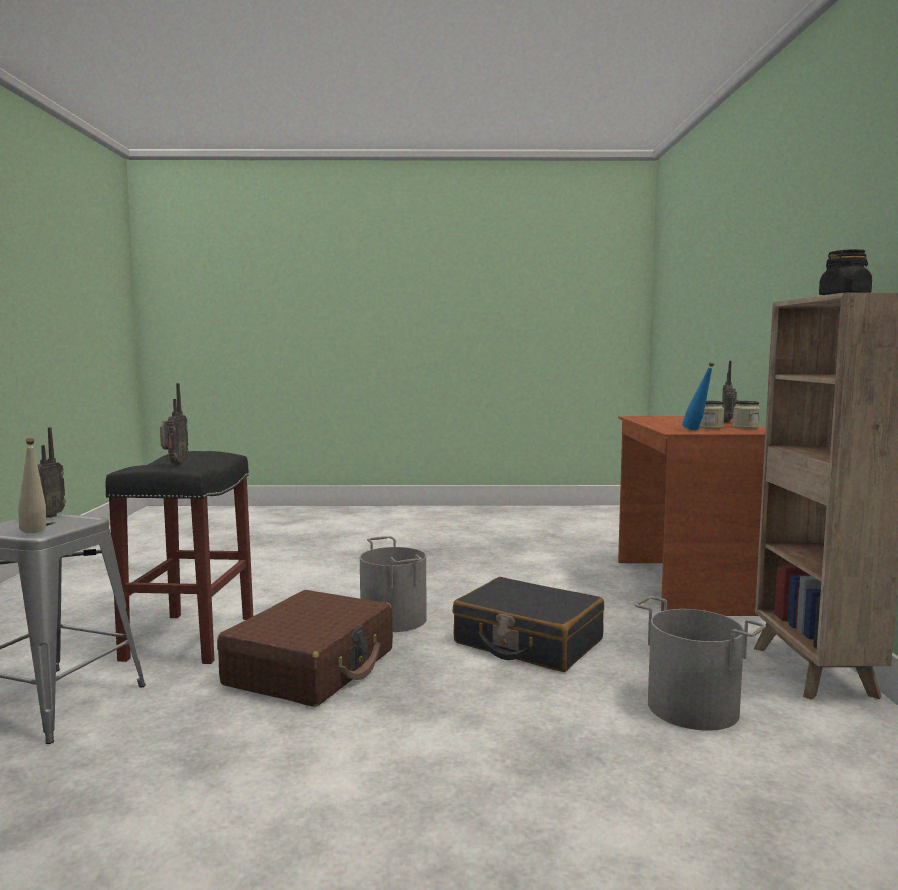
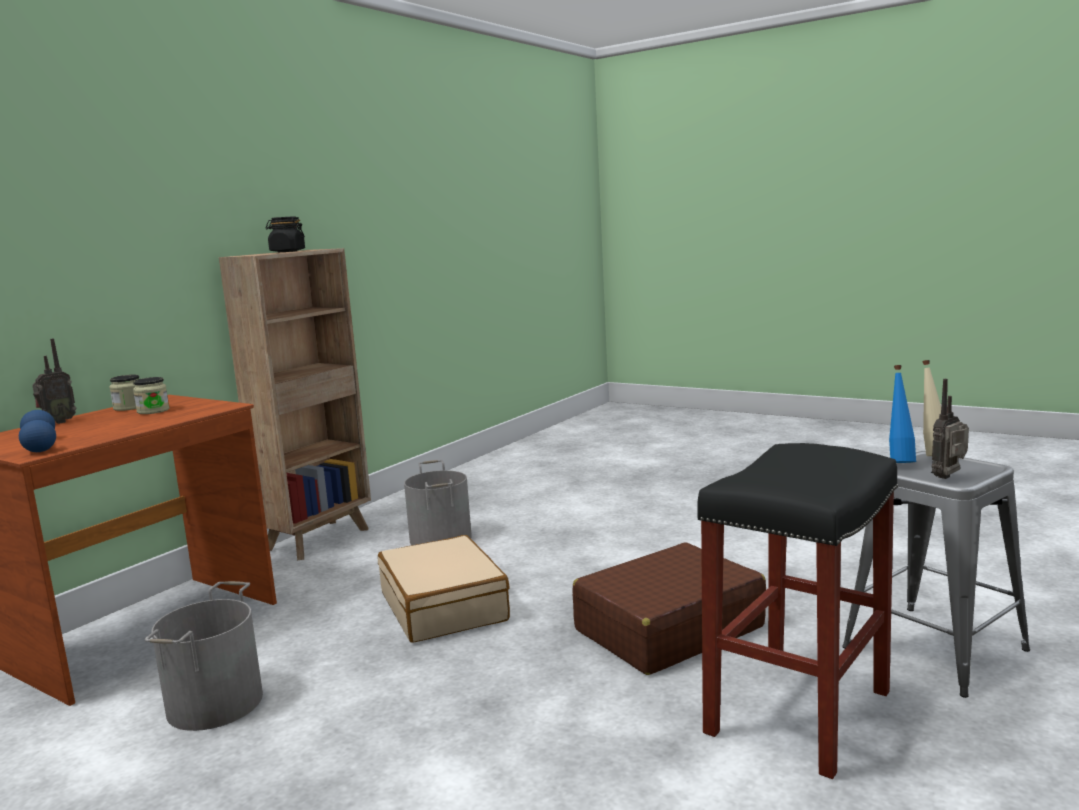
camera: 145 degrees left, 5 degrees up
(174, 464) = (807, 445): radio -> none
(392, 619) = (528, 674): grey bucket -> grey bucket (216, 703)
(527, 642) = (444, 606): black suitcase -> beige suitcase
(656, 418) = (40, 445): none -> blue dumbbell
(697, 430) = (198, 406): blue bottle -> blue bottle (899, 462)

